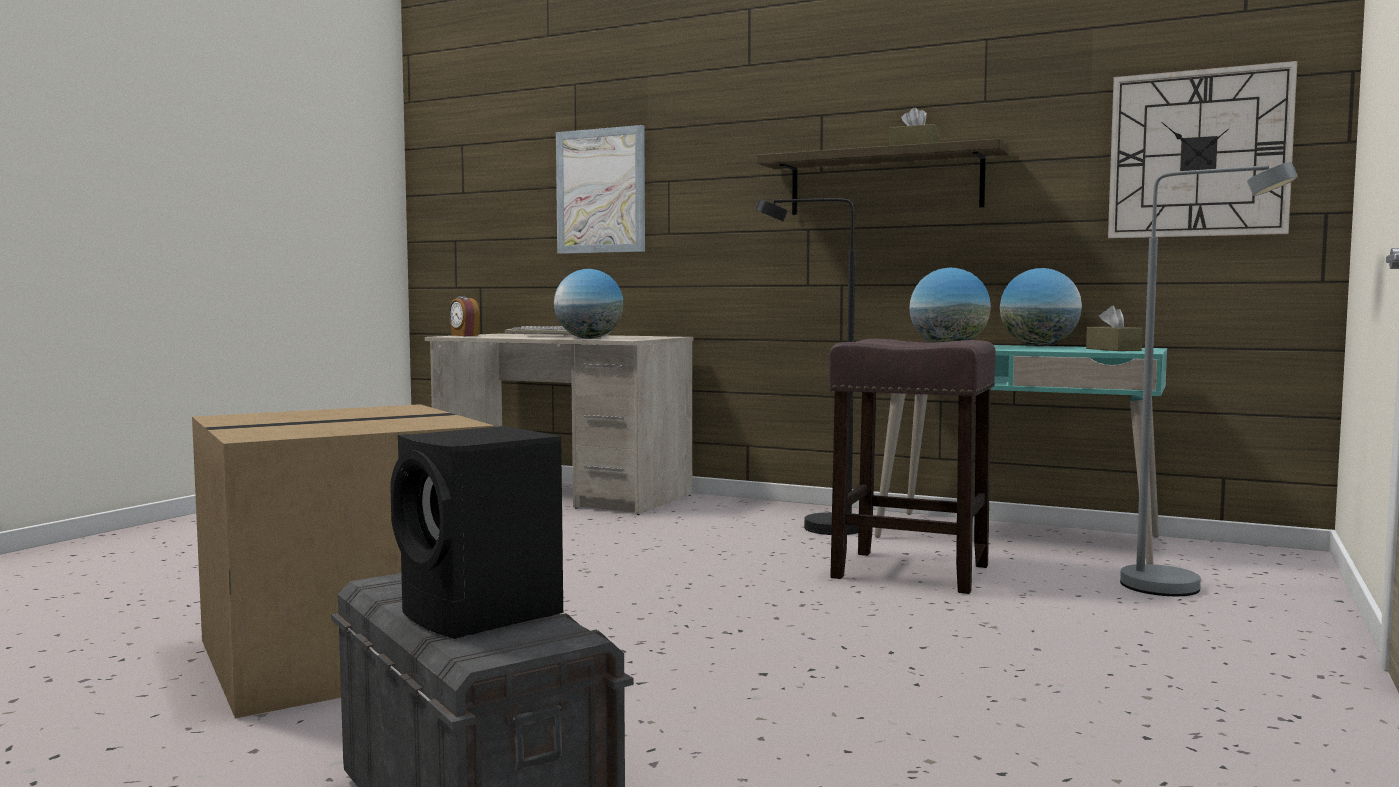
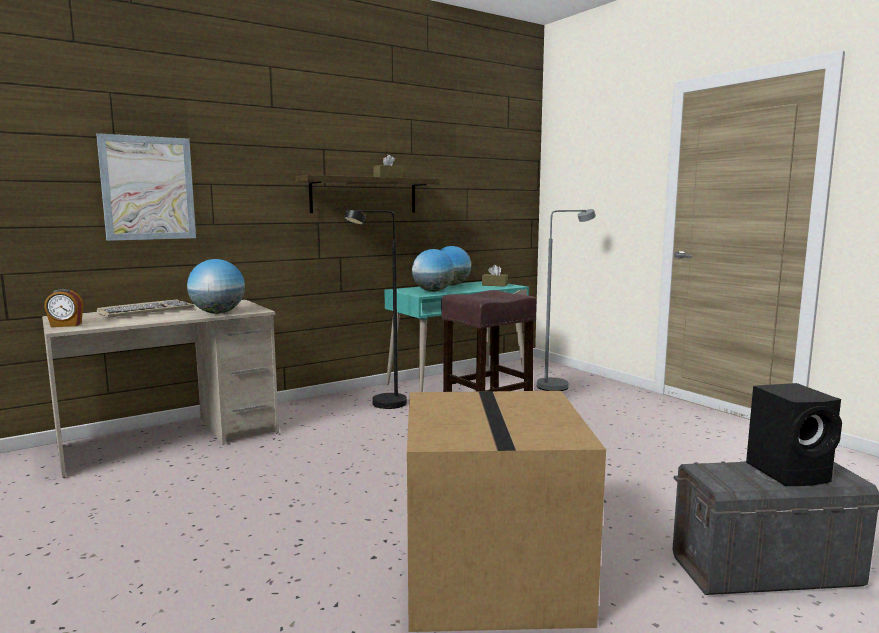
camera: 60 degrees left, 5 degrees up
(1198, 154) = (495, 191): wall clock -> none

